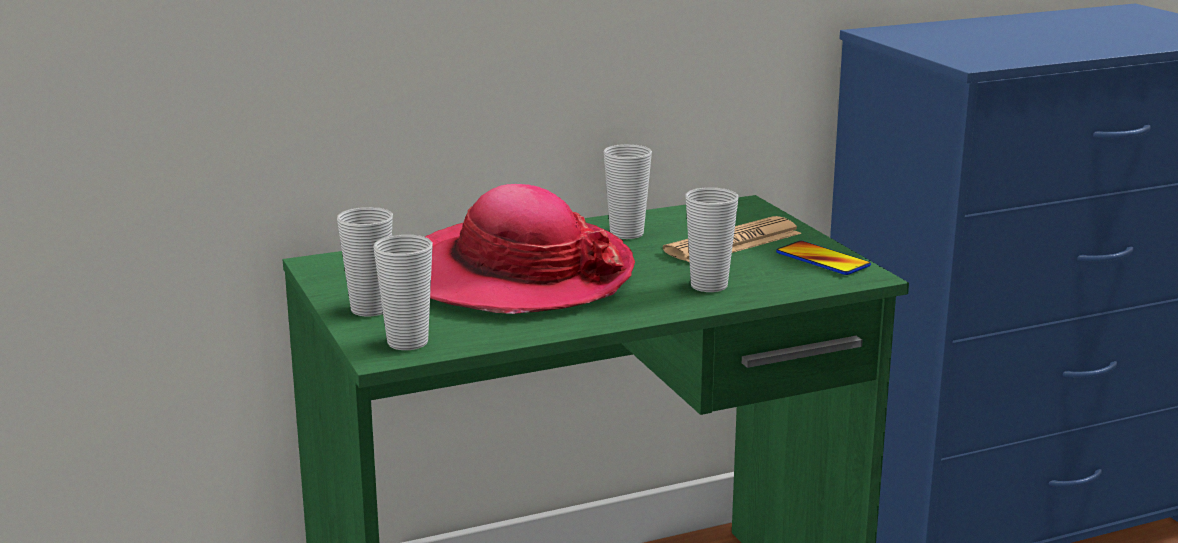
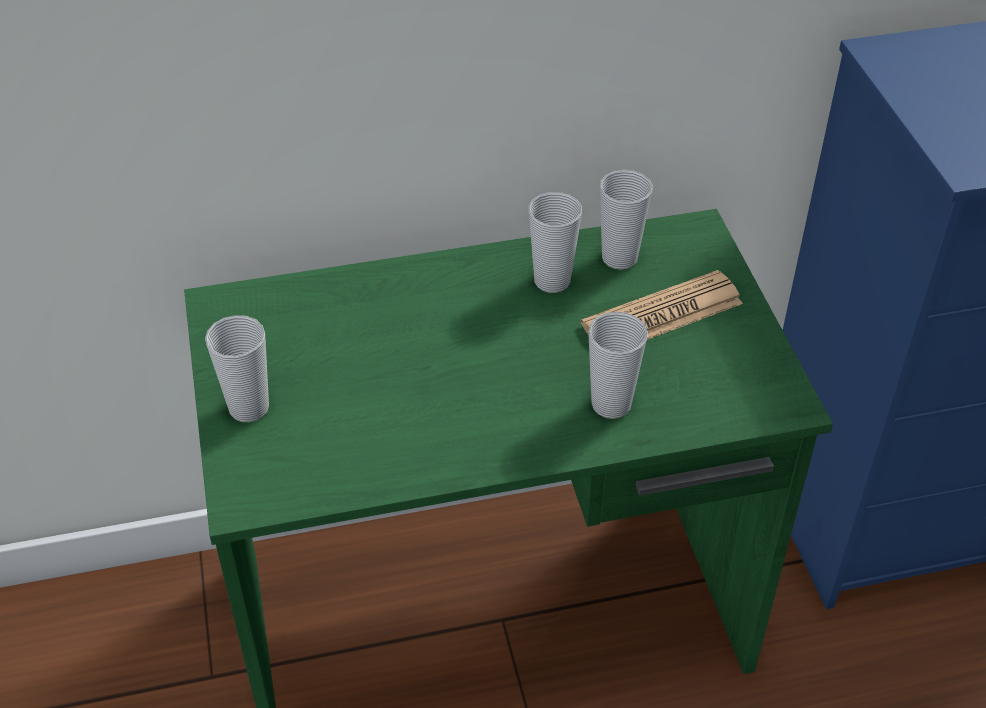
camera: 10 degrees right, 25 degrees up
(407, 342) = (271, 480): cup -> cup (619, 258)
(517, 275) = (414, 356): hat -> none
(822, 260) = (750, 364): phone -> none

